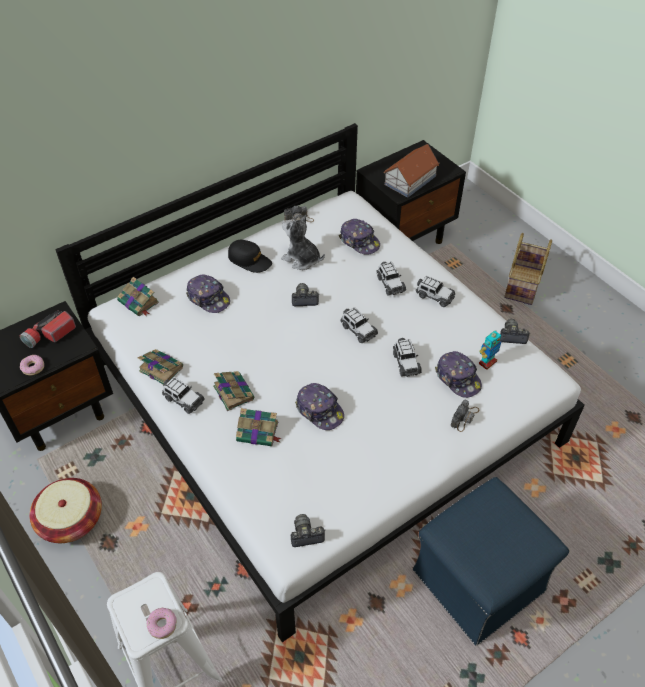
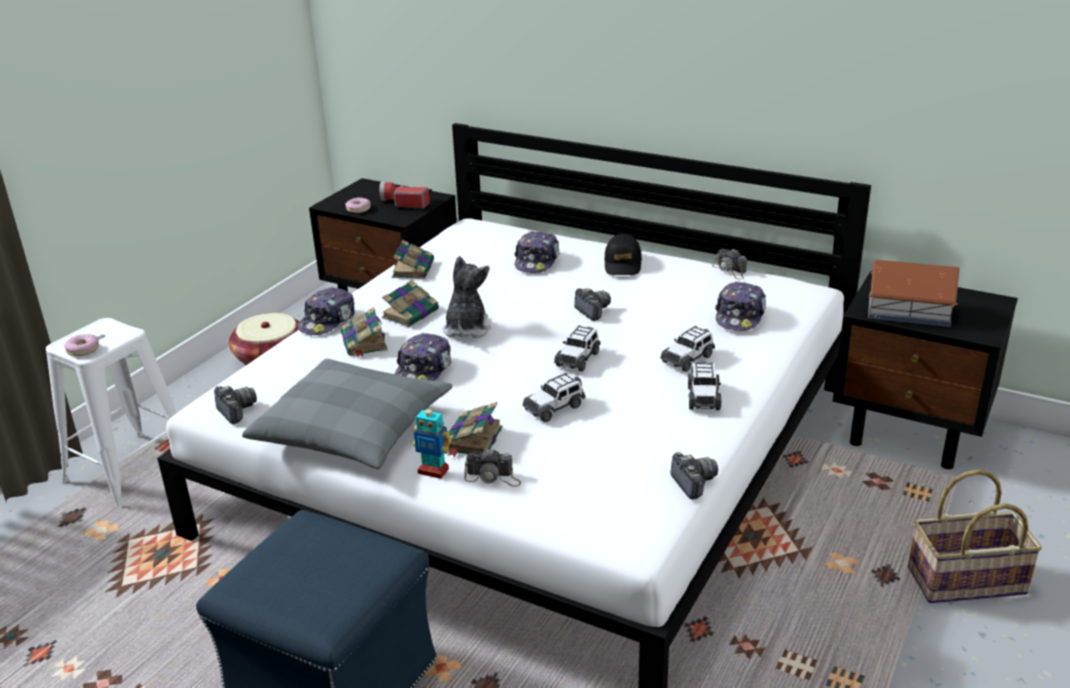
camera: 65 degrees right, 20 degrees down
(139, 302) = (495, 232): book -> book (472, 440)
(183, 400) = (380, 292): toy car -> none
(301, 259) = (662, 292): plush toy -> plush toy (466, 329)
(371, 471) = (353, 429): none -> grey pillow
(458, 378) = (562, 455): cap -> cap (328, 321)
(487, 362) = (616, 472): toy robot -> toy robot (433, 471)

